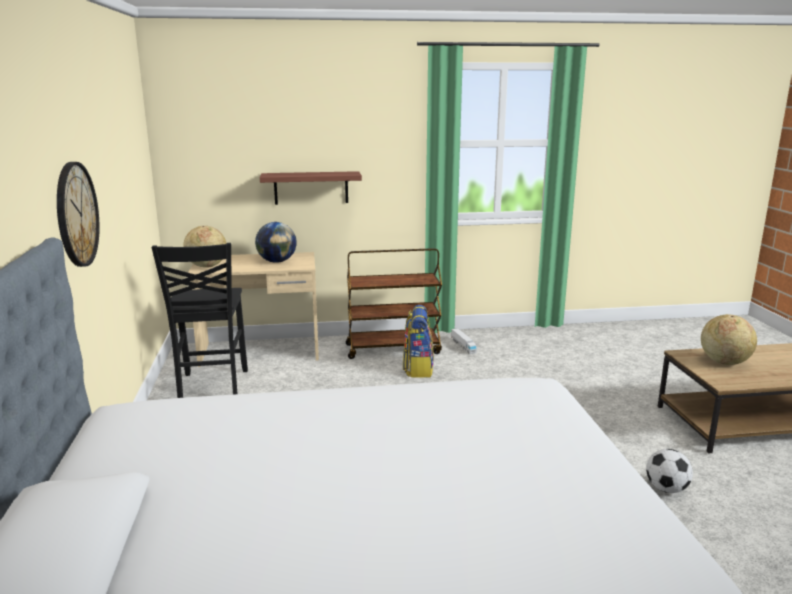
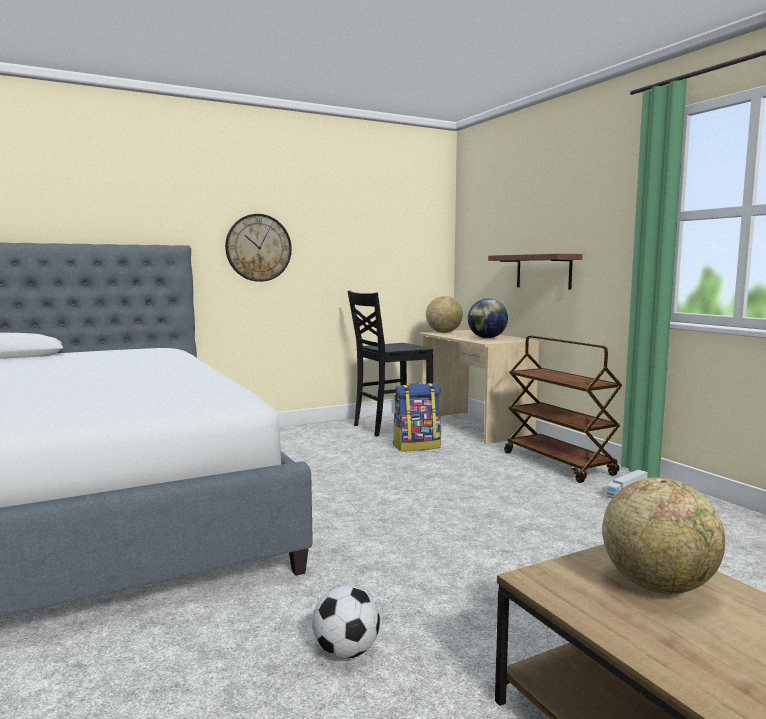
camera: 70 degrees right, 10 degrees down
(418, 369) = (524, 479): backpack -> backpack (416, 446)

